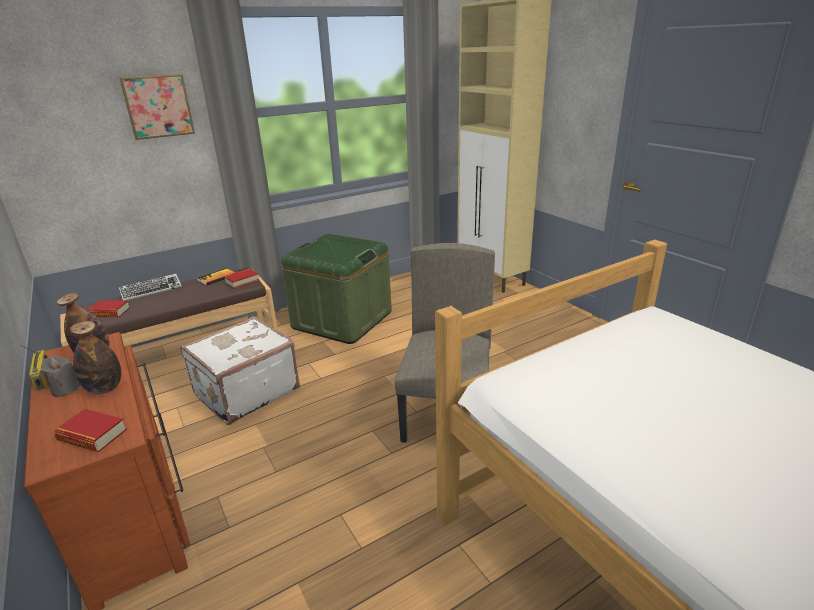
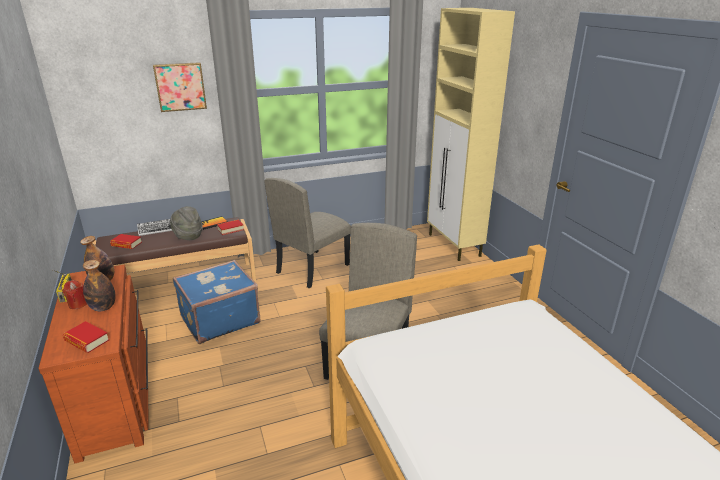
camera: 10 degrees right, 0 degrees up
(65, 389) = (78, 304): grey candle -> red candle
(189, 294) = (188, 236): none -> grey hat
(245, 391) = (219, 319): white suitcase -> blue suitcase
(342, 320) = (312, 268): green storage box -> beige chair

